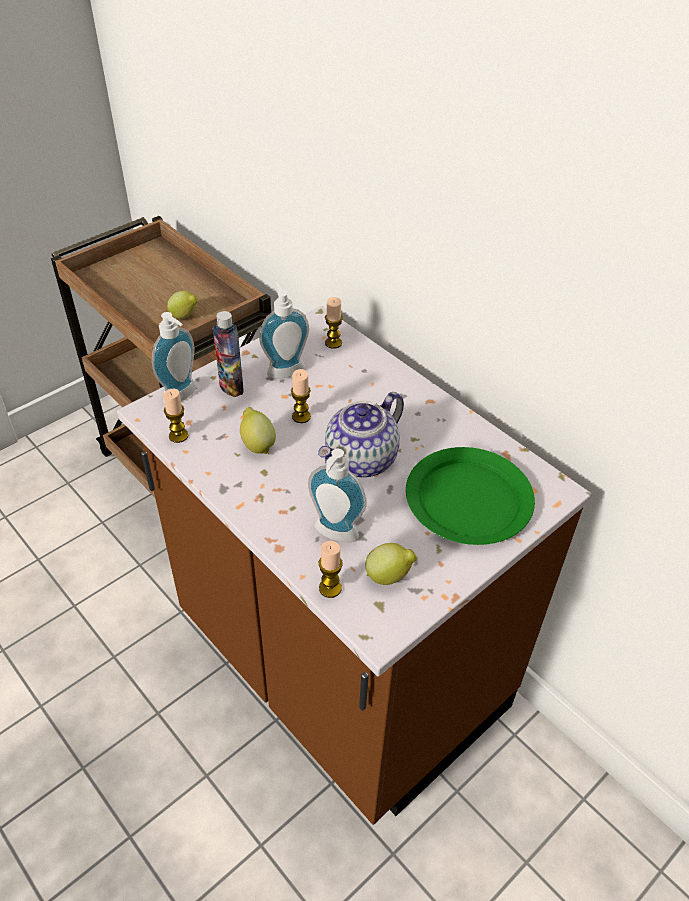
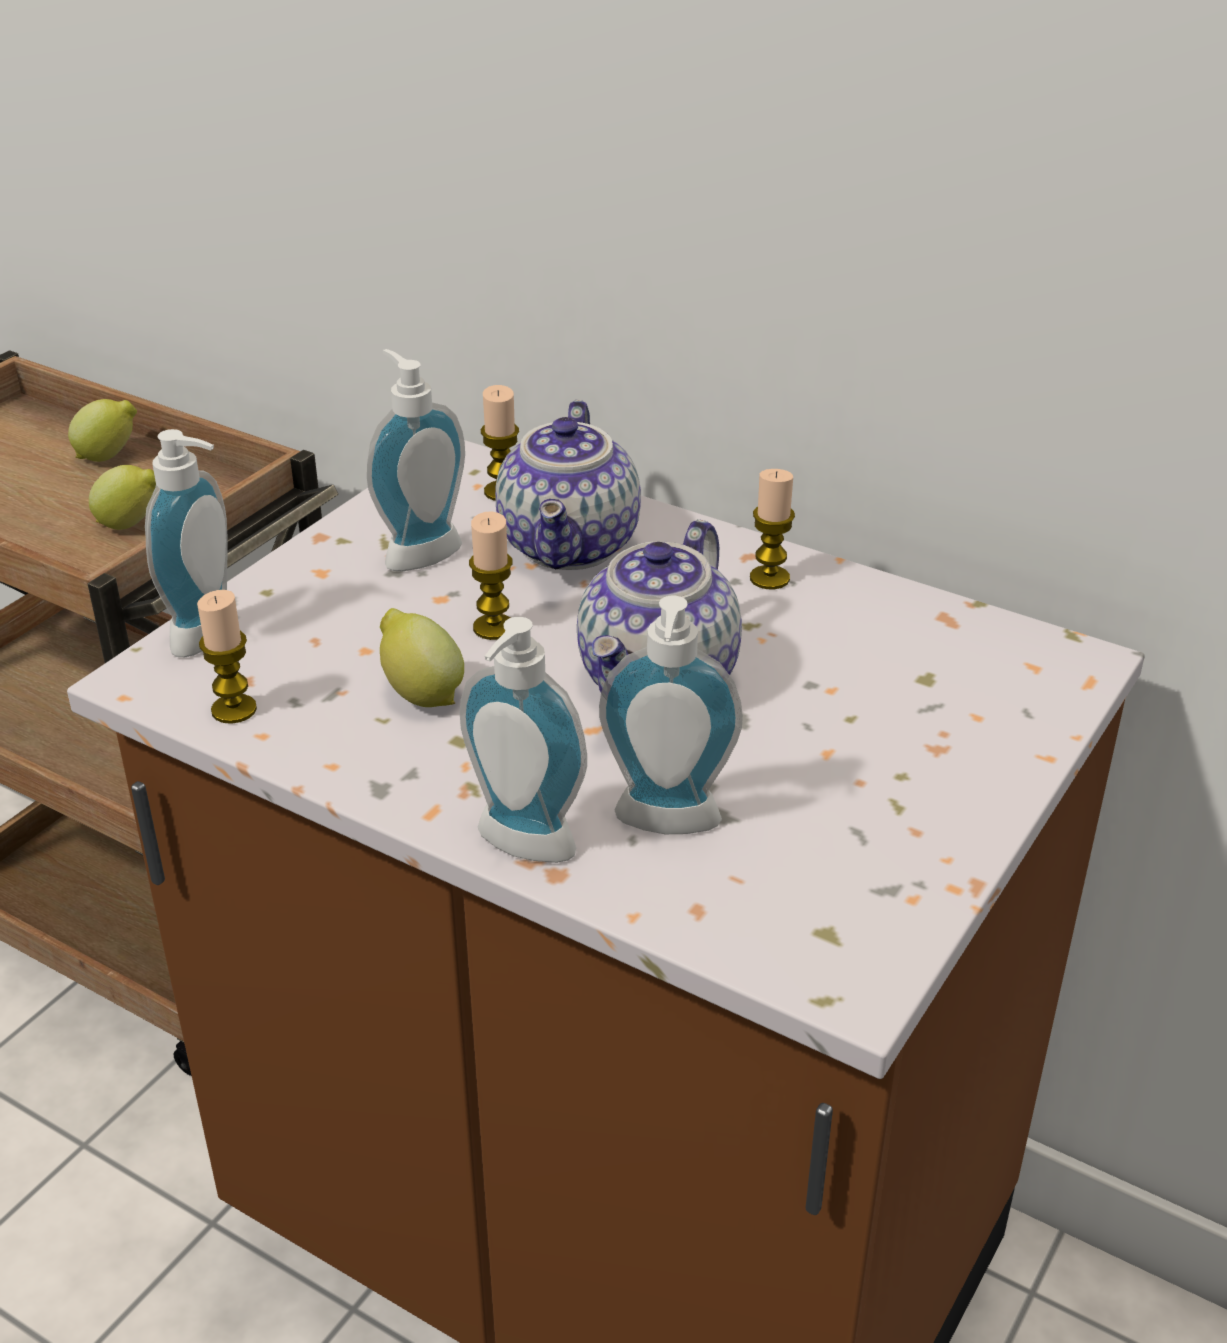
camera: 15 degrees left, 10 degrees down
(231, 387) = (315, 601): bottle -> none
(268, 532) = (520, 848): none -> soap dispenser
(330, 588) = (705, 925): candle -> candle (769, 578)
(352, 380) = (572, 547): none -> teapot
(389, 576) = (821, 876): lemon -> lemon (109, 457)
(468, 500) = (913, 708): green plate -> none

